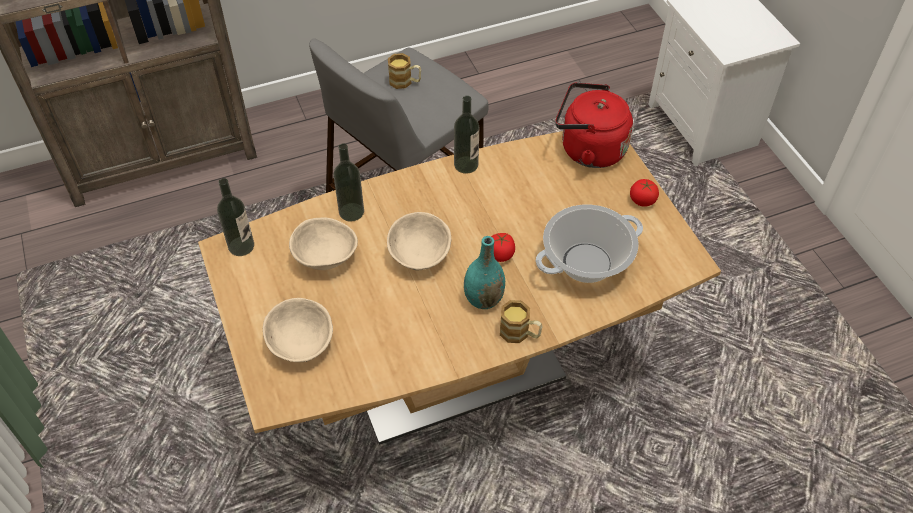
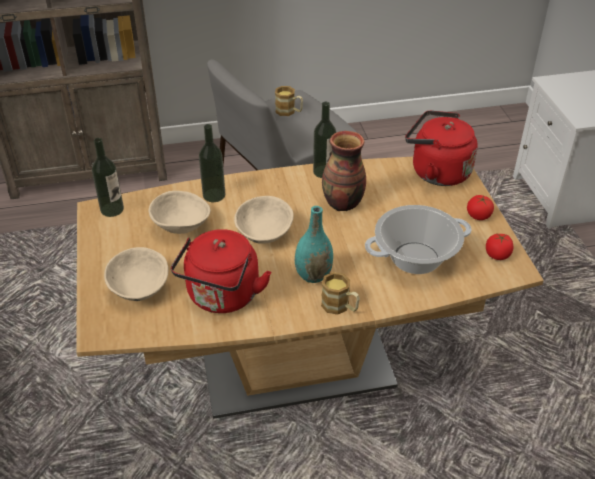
camera: 10 degrees right, 10 degrees down
(393, 340) = (222, 297): none -> red kettle
(495, 204) = (342, 203): none -> vase
(500, 254) = (337, 242): tomato -> tomato (497, 255)

